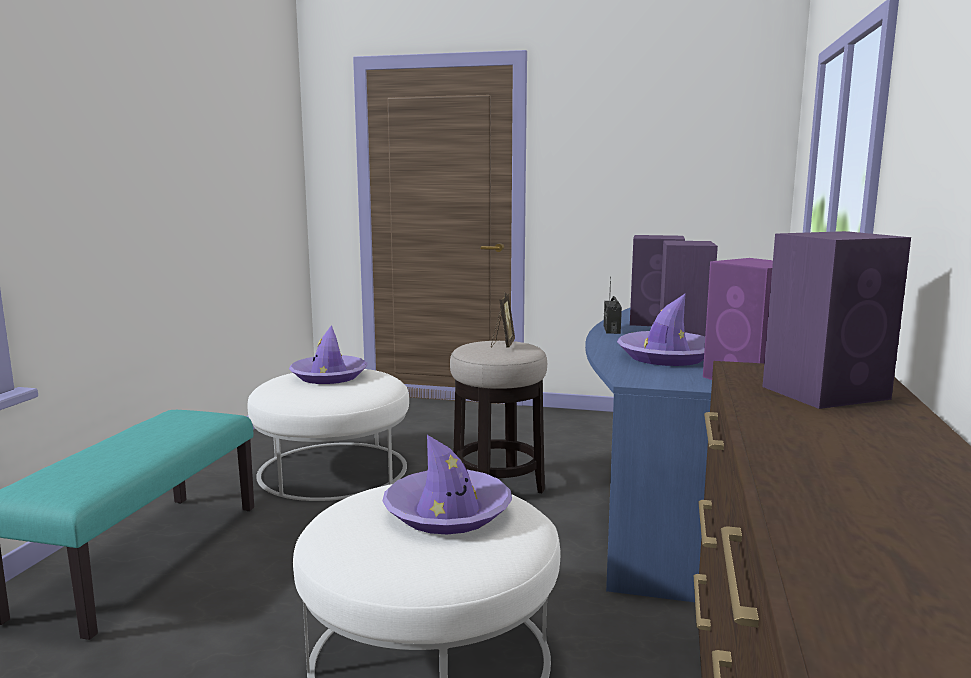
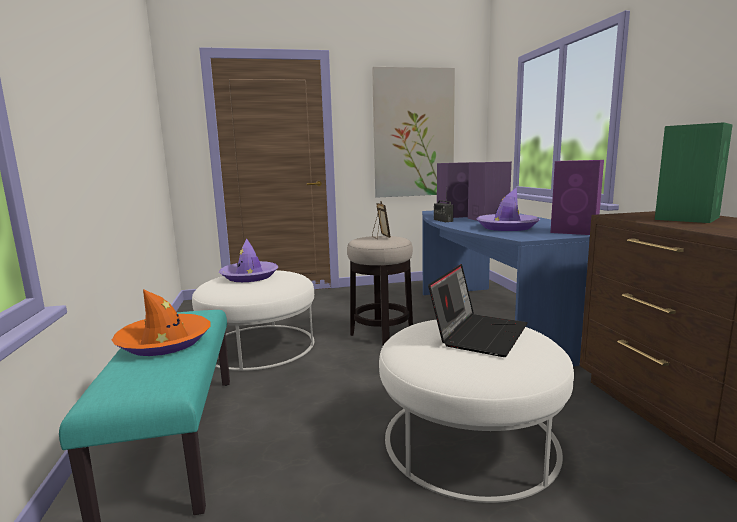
camera: 25 degrees left, 0 degrees up
(132, 445) = (165, 342): none -> orange hat
(448, 512) = (479, 334): purple hat -> laptop
(656, 176) = (413, 133): none -> picture
(827, 392) = (687, 218): purple speaker -> green speaker

